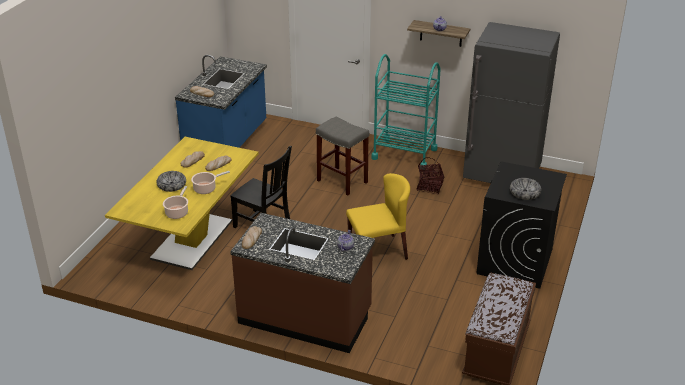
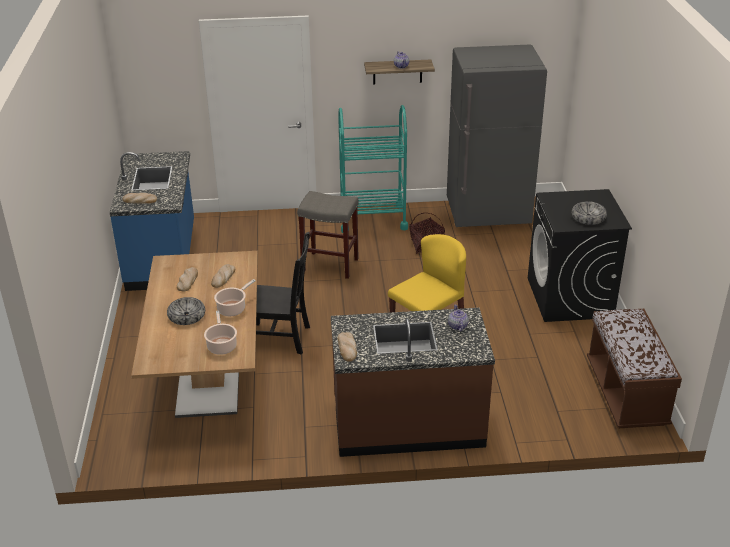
camera: 25 degrees left, 0 degrees up
(192, 239) = (209, 379): yellow dining table -> brown dining table

